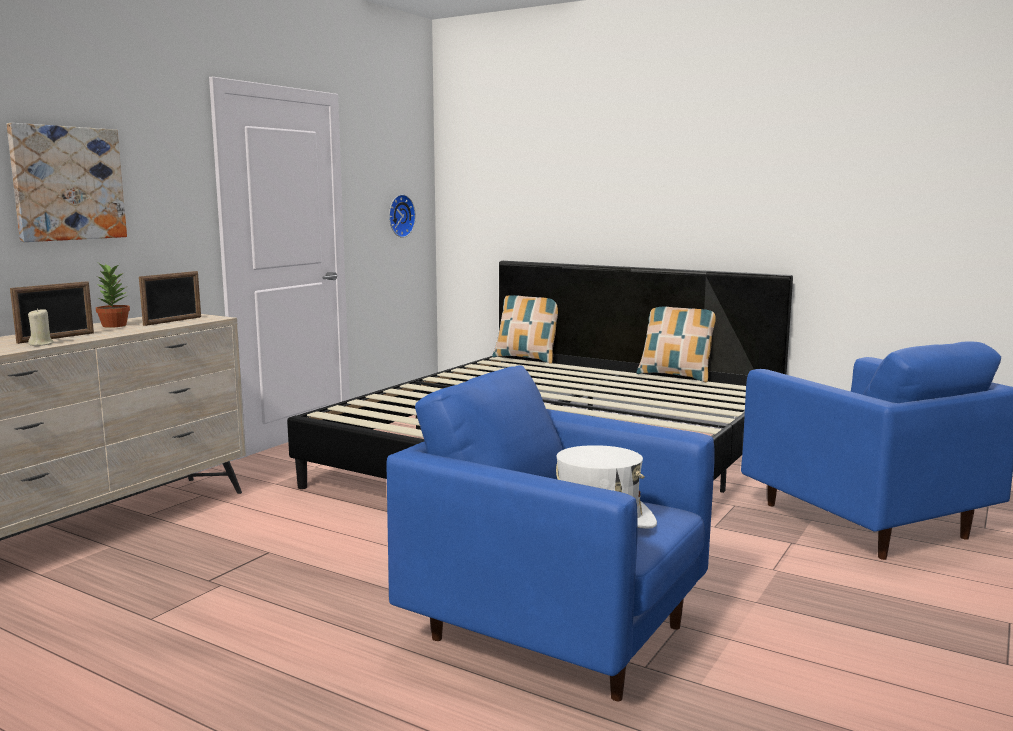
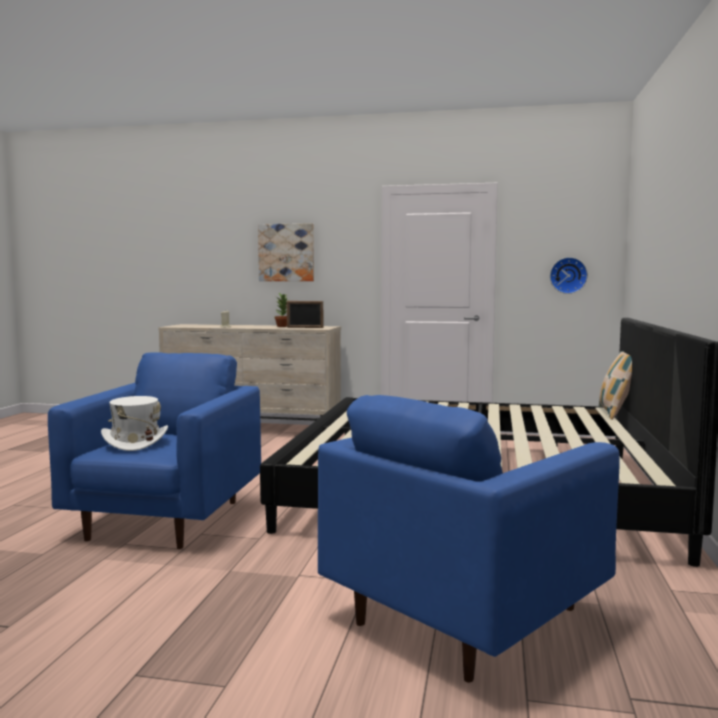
camera: 70 degrees right, 5 degrees down
(56, 338) = (242, 326): picture frame -> none
(675, 376) = (652, 452): pillow -> none

